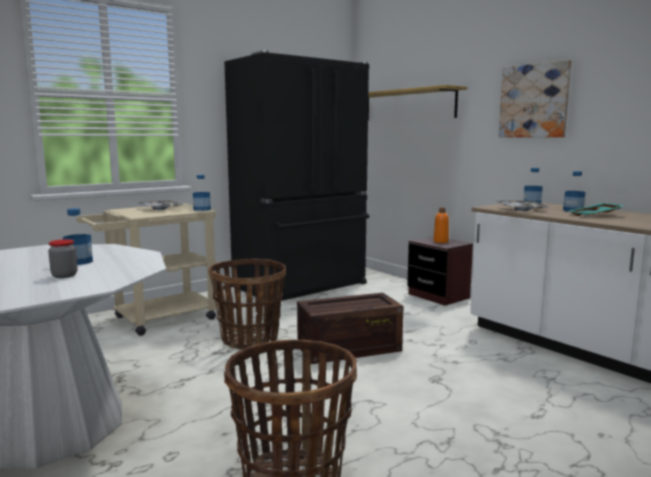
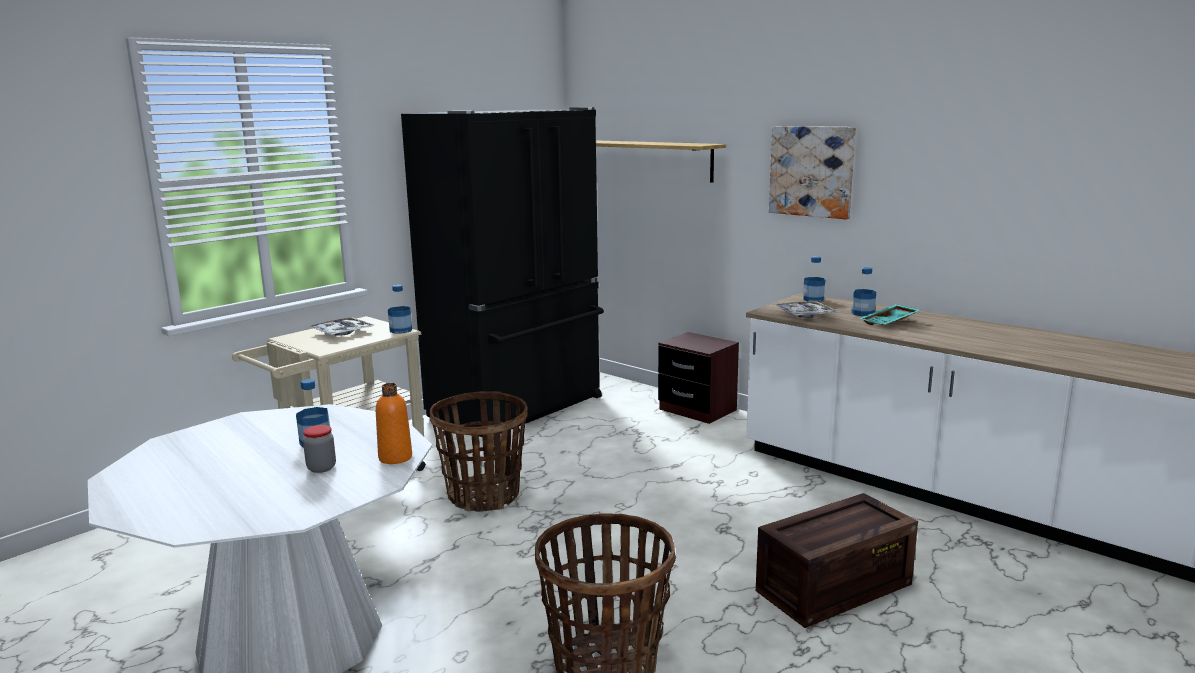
camera: 10 degrees left, 5 degrees up
(348, 349) = (611, 498): crate -> crate (834, 589)
(440, 242) = (699, 342): orange bottle -> orange bottle (395, 458)

